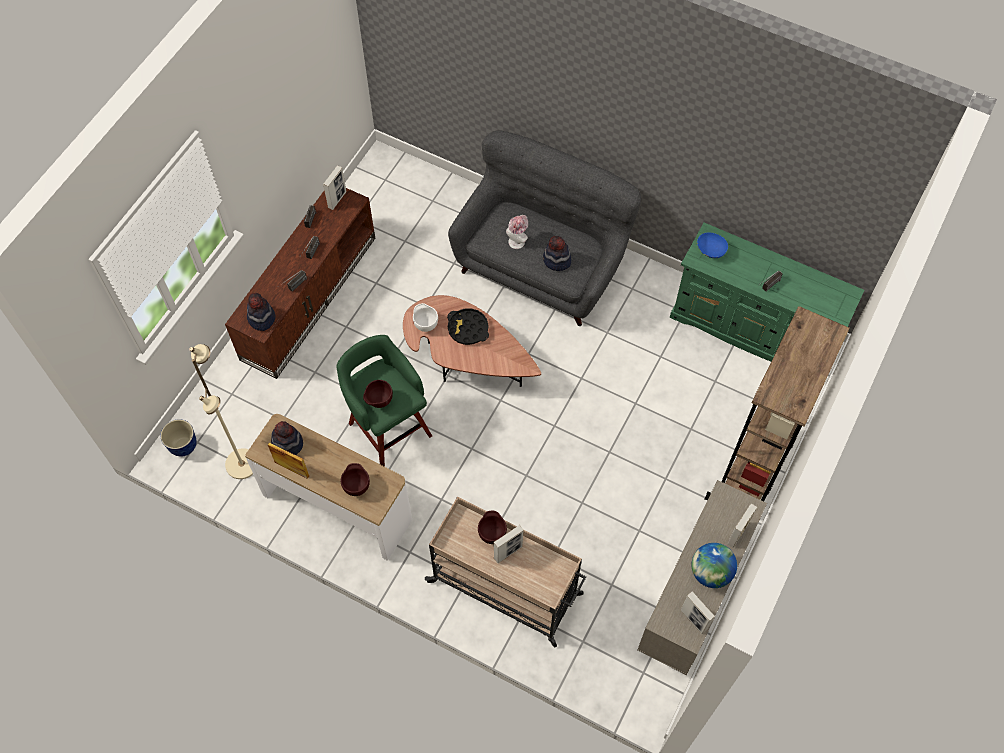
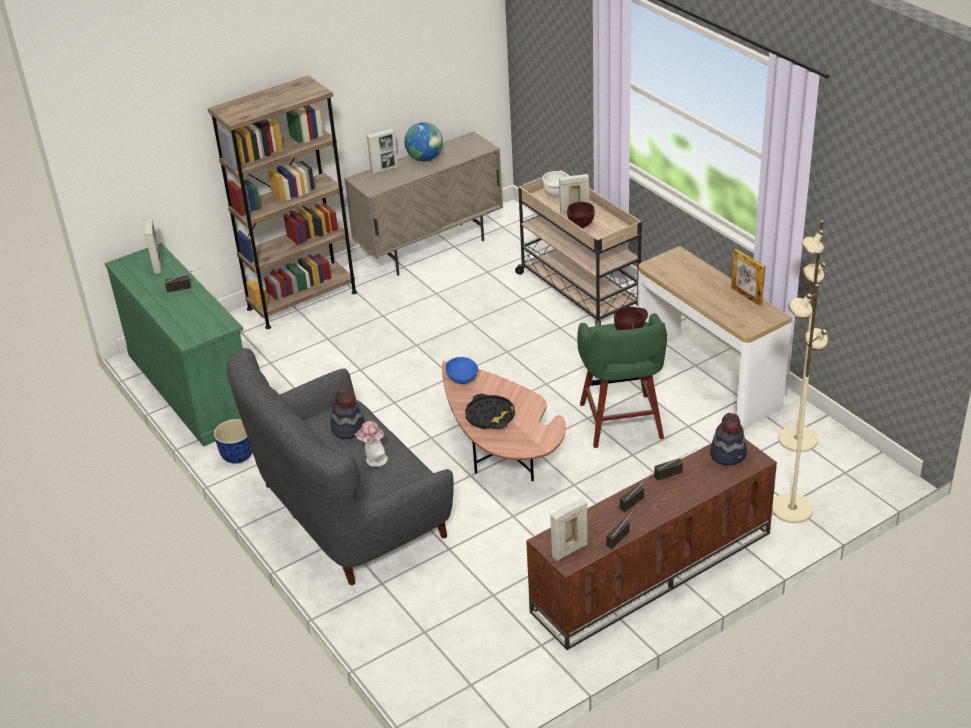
camera: 150 degrees left, 25 degrees down
(184, 446) = (861, 473): planter -> planter (237, 456)
(229, 389) = (791, 509): none -> beige floor lamp
(288, 443) = (742, 313): hat -> none
(357, 486) = (687, 271): brown bowl -> none
(425, 324) = (534, 433): white bowl -> white bowl (556, 195)
(693, 620) = (460, 143): picture frame -> picture frame (157, 265)
(710, 251) = (204, 327): blue bowl -> blue bowl (462, 379)

